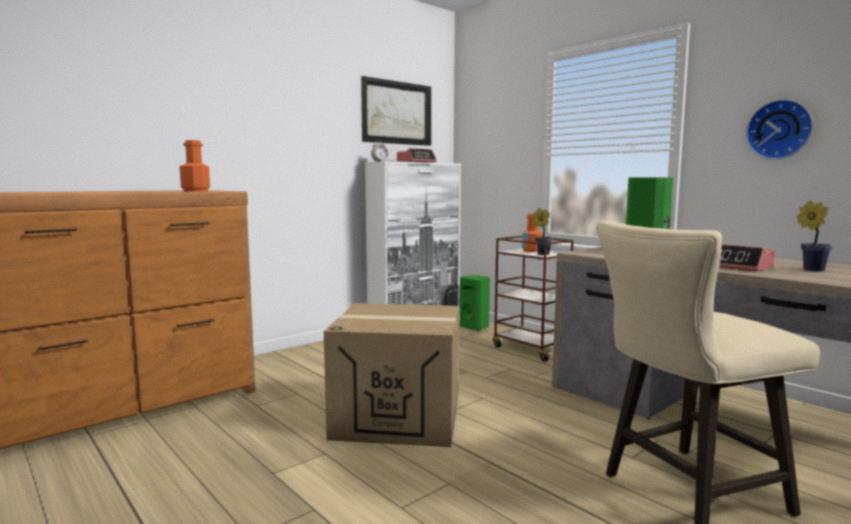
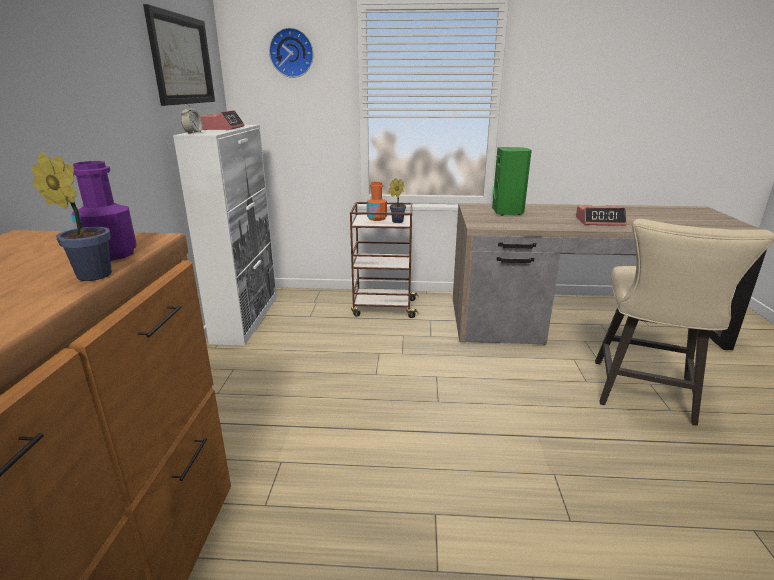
camera: 45 degrees left, 15 degrees up
(195, 191) = (111, 254): orange bottle -> purple bottle
(398, 416) = (415, 432): cardboard box -> none
(475, 327) = (301, 299): green speaker -> none
(779, 130) = (574, 104): wall clock -> wall clock (292, 53)
(810, 269) = (630, 216): potted plant -> potted plant (90, 275)

